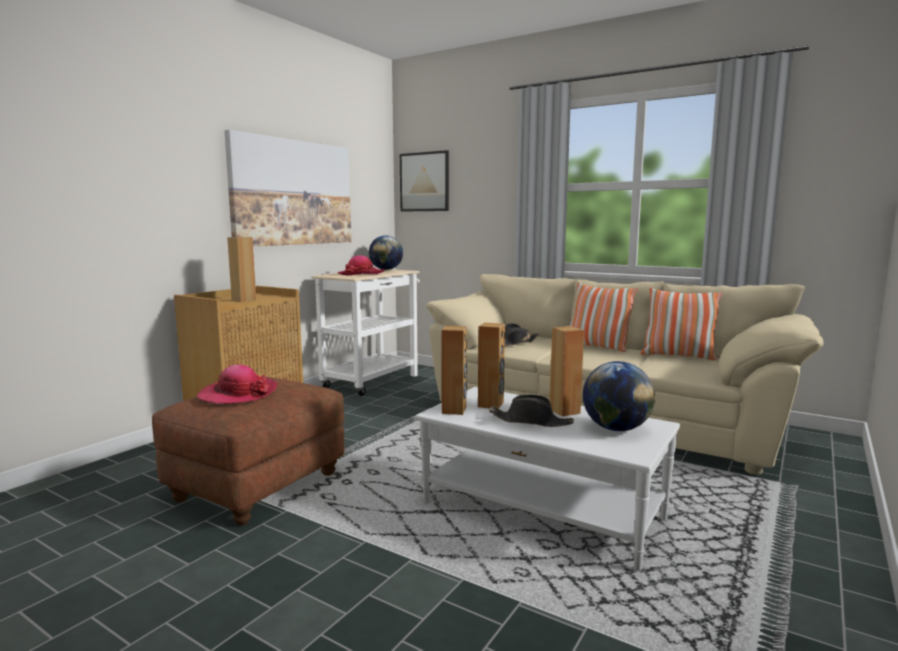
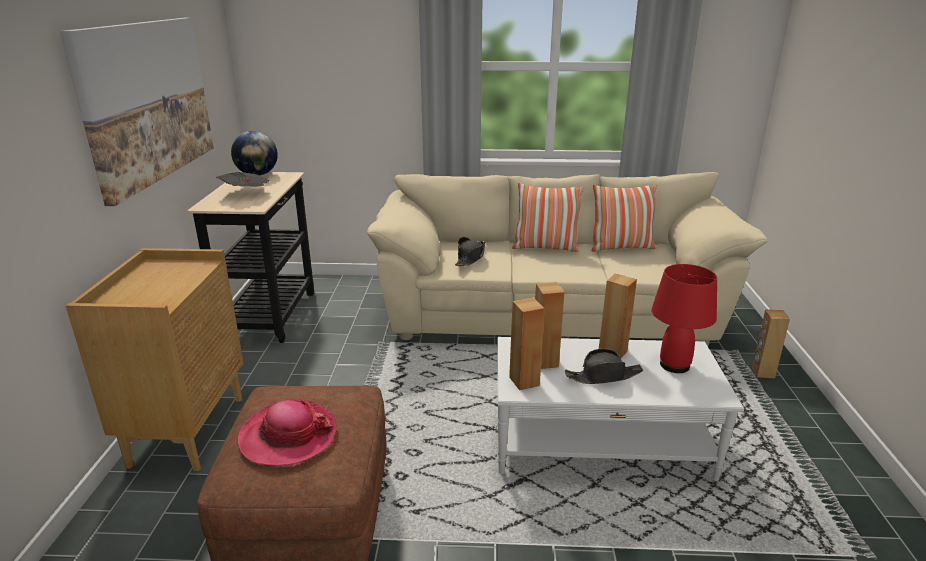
camera: 30 degrees left, 15 degrees up
(243, 300) = (165, 285): brown speaker -> brown speaker (762, 372)
(361, 274) = (247, 193): hat -> newspaper
(372, 381) = (270, 315): white cart -> black cart
(424, 182) = (281, 51): picture -> none
(616, 429) = (674, 365): globe -> red table lamp

